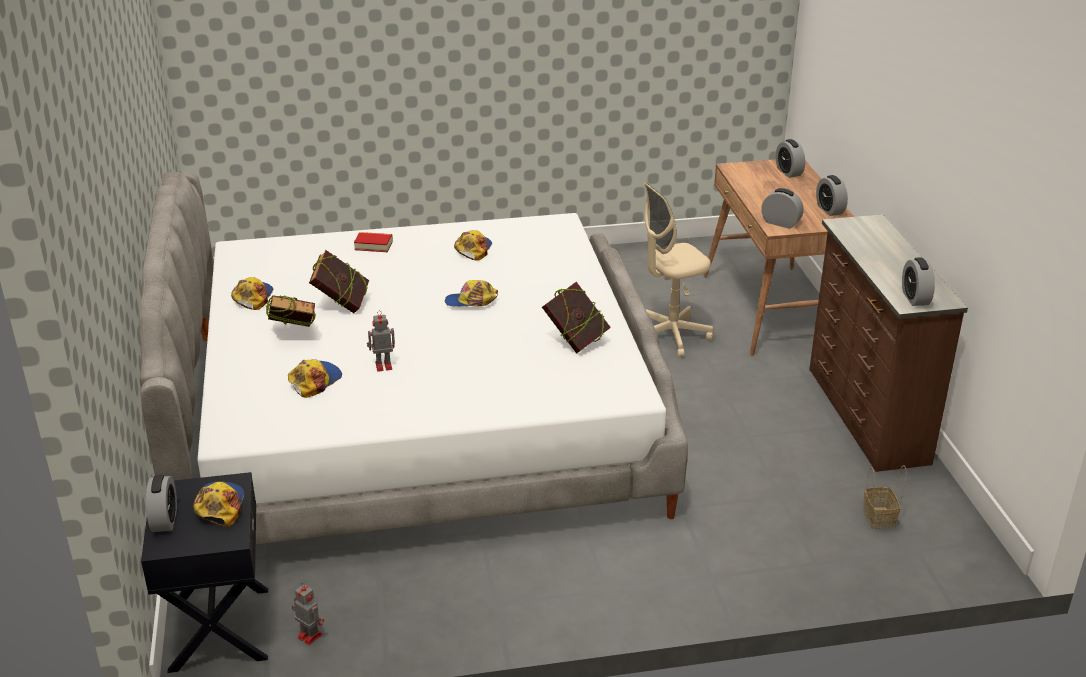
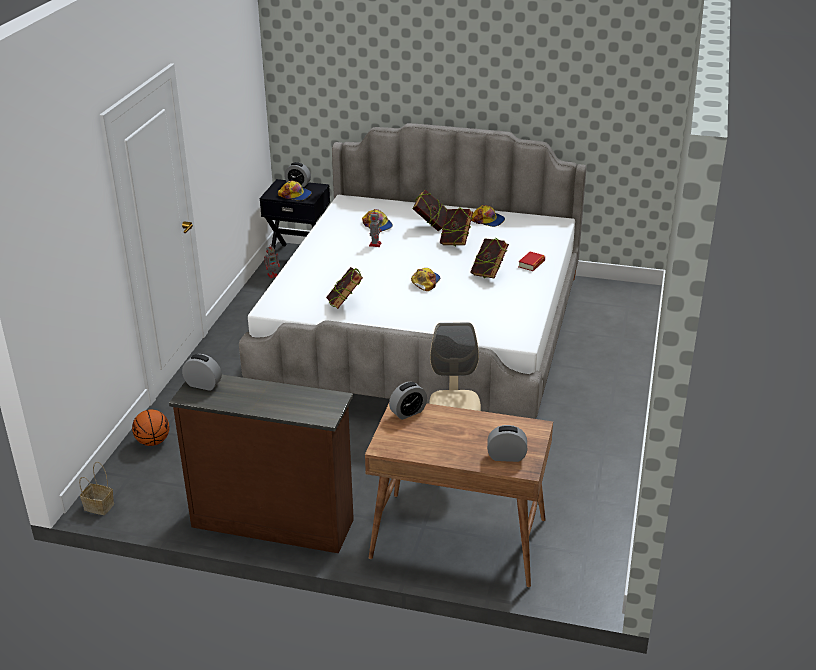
camera: 115 degrees right, 0 degrees up
(421, 266) = (488, 275): none -> book
(473, 249) = (500, 297): cap -> none
(829, 210) = (412, 449): alarm clock -> none
(841, 562) = (153, 442): none -> basketball
(880, 518) = (169, 475): basket -> basket (98, 507)

